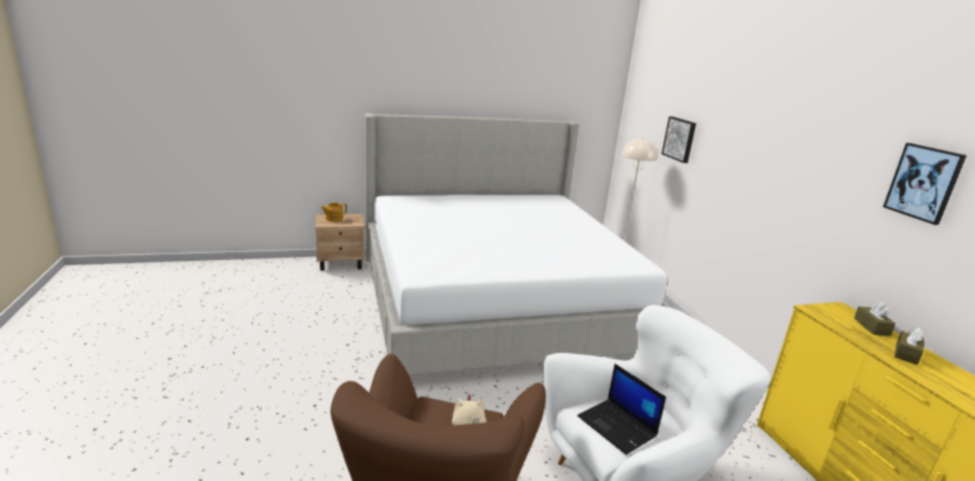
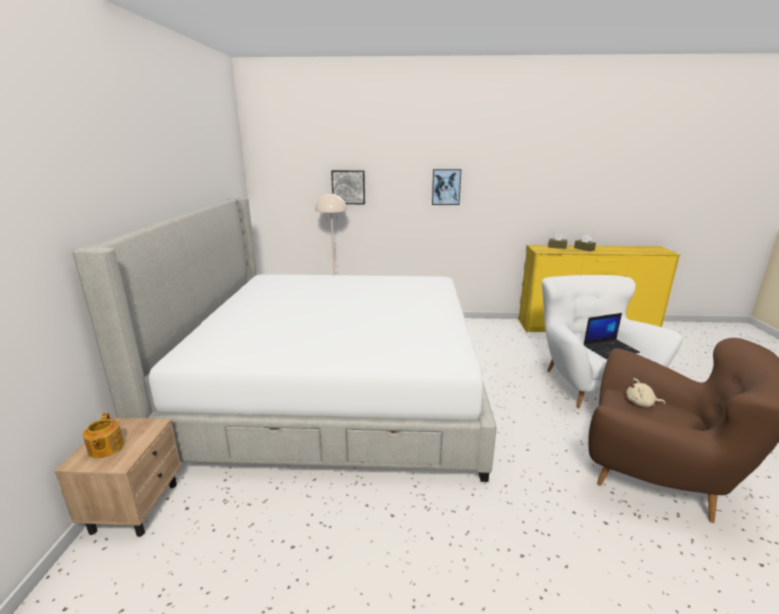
camera: 70 degrees left, 0 degrees up
(924, 182) = (553, 167): picture -> picture (446, 187)

